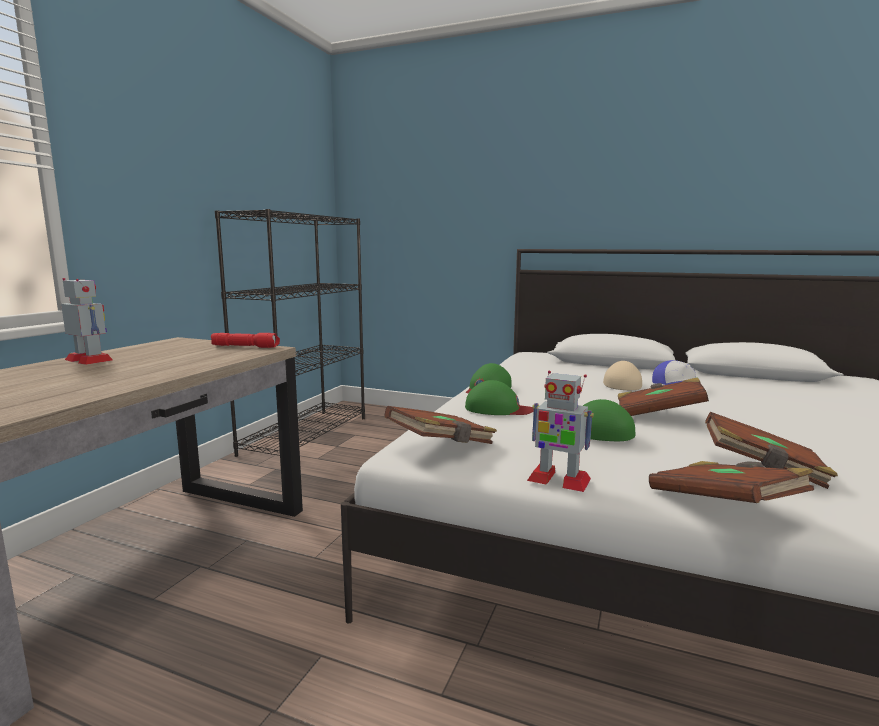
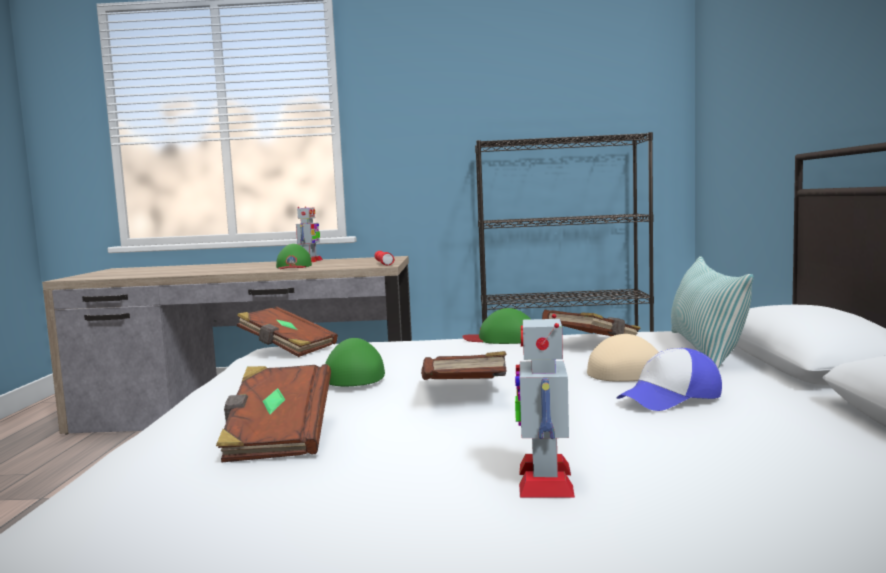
camera: 70 degrees right, 5 degrees down
(498, 409) = (418, 348): green cap -> green cap (293, 267)
(558, 480) = (223, 379): toy robot -> toy robot (544, 479)
(572, 367) = (705, 350): none -> pillow
(724, 505) = (171, 423): brown book -> brown book (593, 344)

